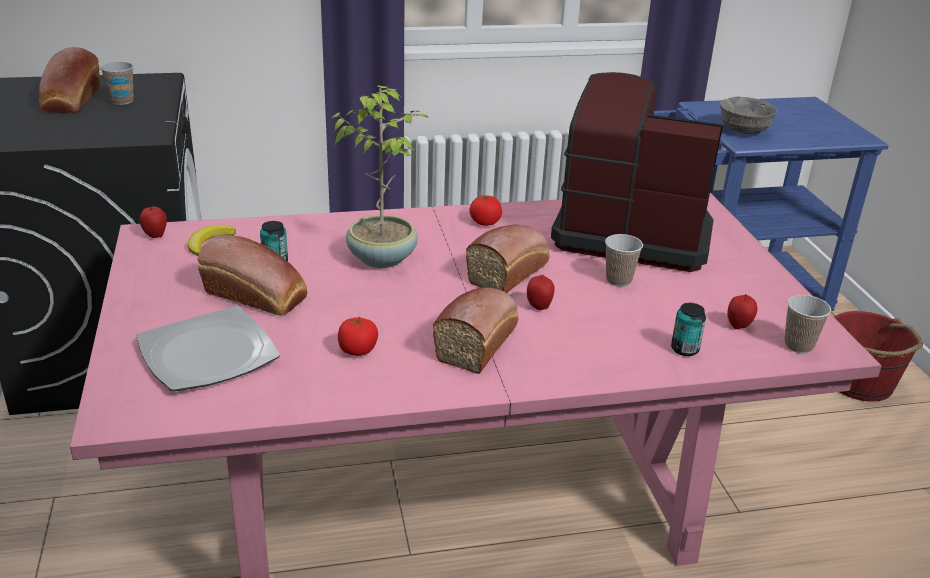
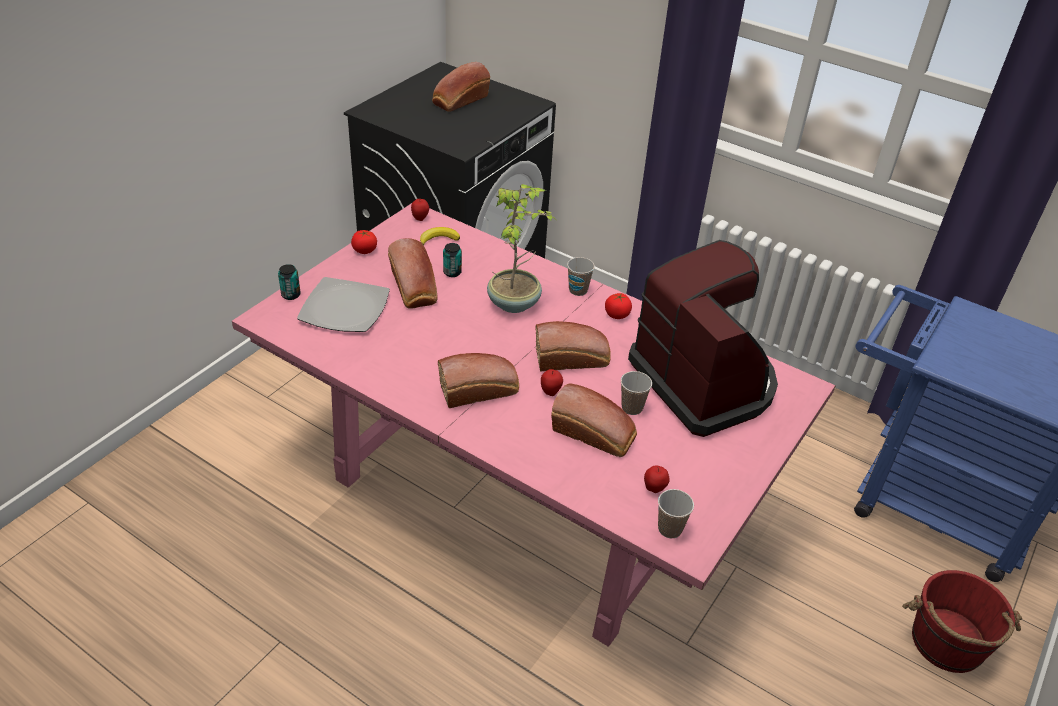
camera: 45 degrees right, 10 degrees up
(122, 101) = (485, 113): cup -> cup (578, 290)
(357, 350) = (412, 353): tomato -> tomato (364, 250)
(630, 316) = (595, 434): none -> bread
(684, 349) = (589, 477): can -> can (291, 295)
(742, 131) = (959, 352): grey bowl -> none

